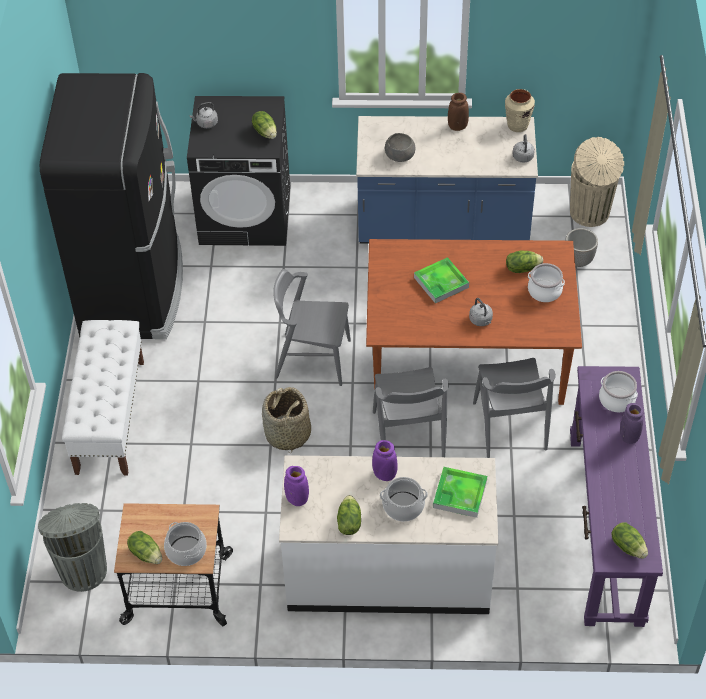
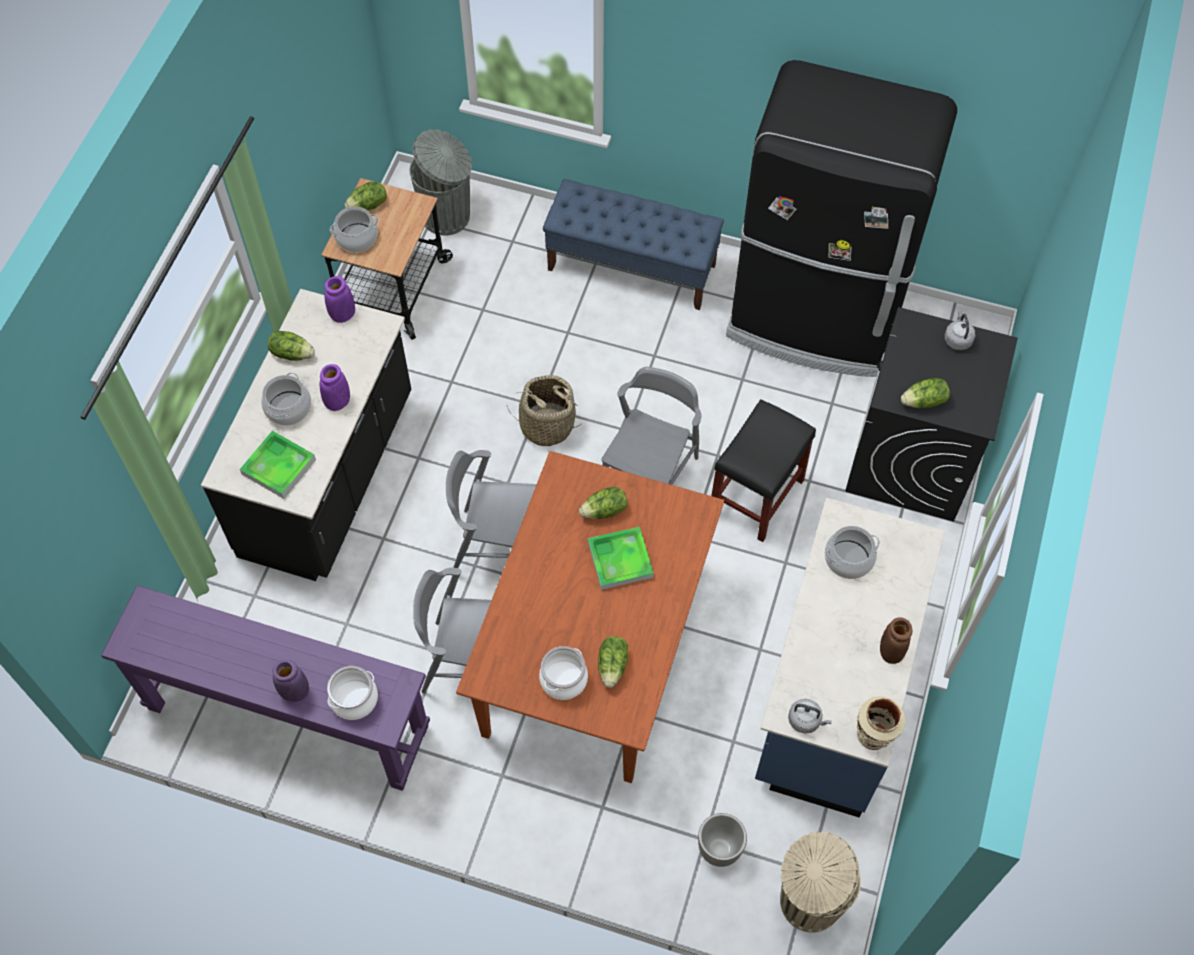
camera: 105 degrees right, 10 degrees up
(110, 416) = (632, 267): white bench -> blue bench
(308, 293) = (756, 497): none -> black stool
(388, 571) = (329, 476): white counter -> black counter
(399, 156) = (848, 559): grey bowl -> cooking pot
(481, 320) = (540, 587): grey kettle -> none
(628, 546) = (150, 631): lettuce -> lettuce (604, 511)

